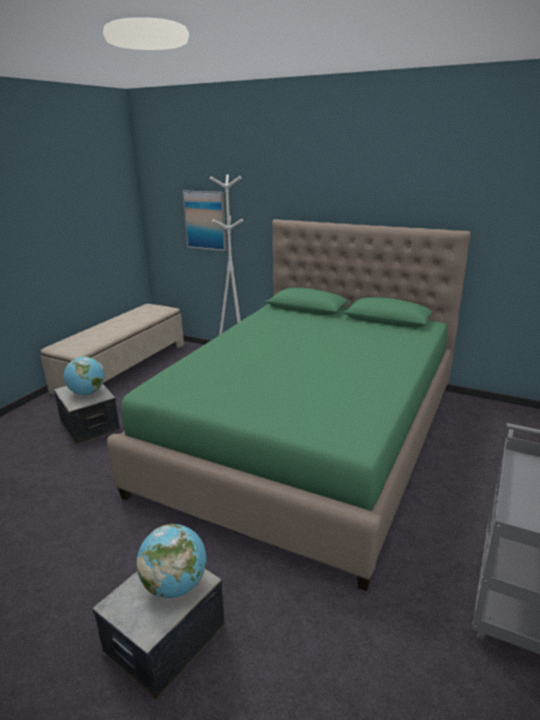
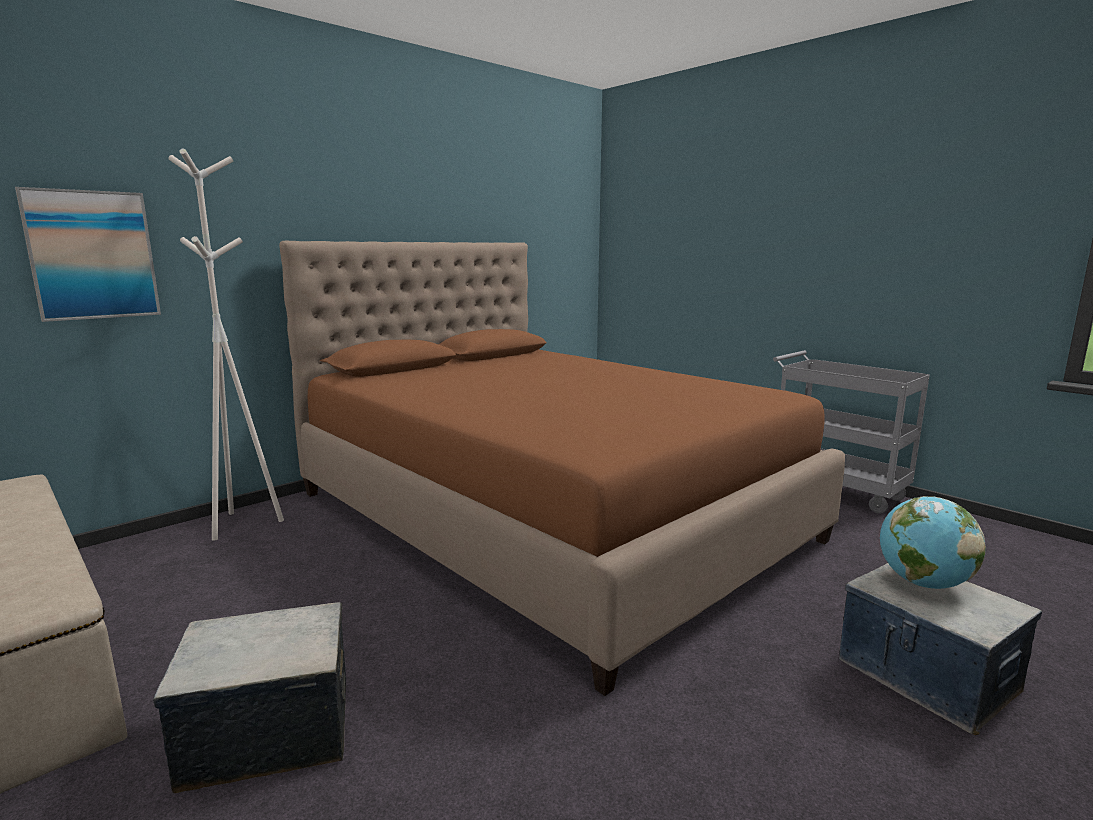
camera: 70 degrees left, 10 degrees down
(87, 393) = (267, 637): globe -> none
(309, 437) = (545, 515): green bed -> brown bed

